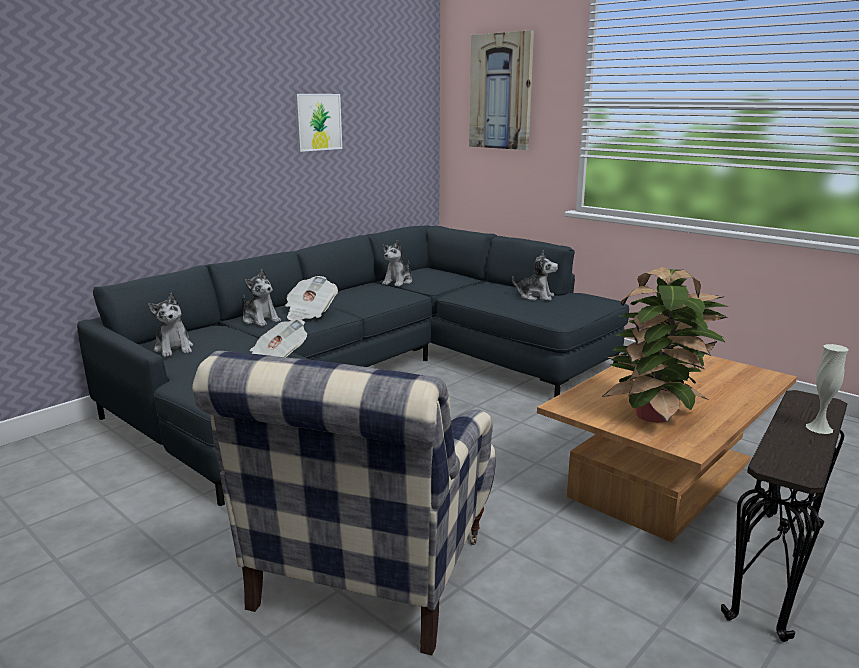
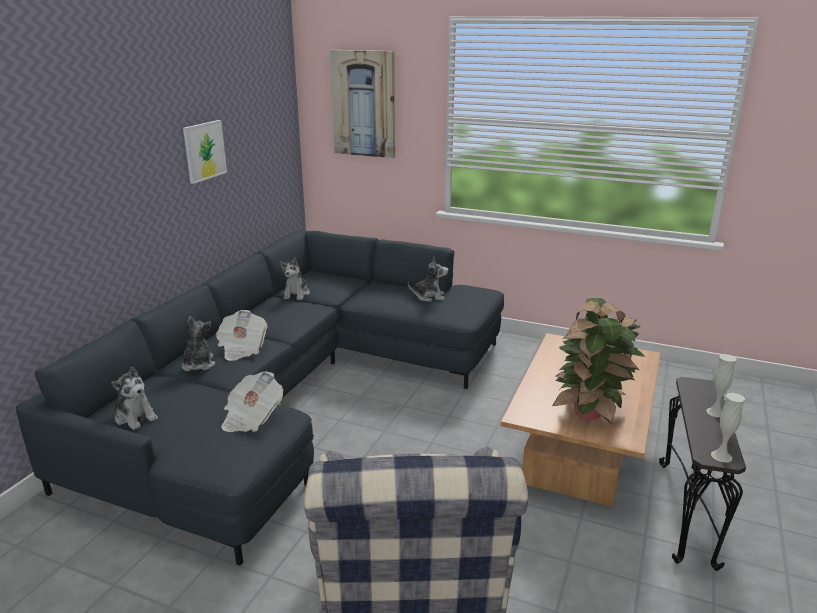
camera: 20 degrees left, 5 degrees up
(260, 320) = (198, 364): plush toy -> plush toy turned 120 degrees counterclockwise
(793, 469) = (721, 456): none -> white vase

